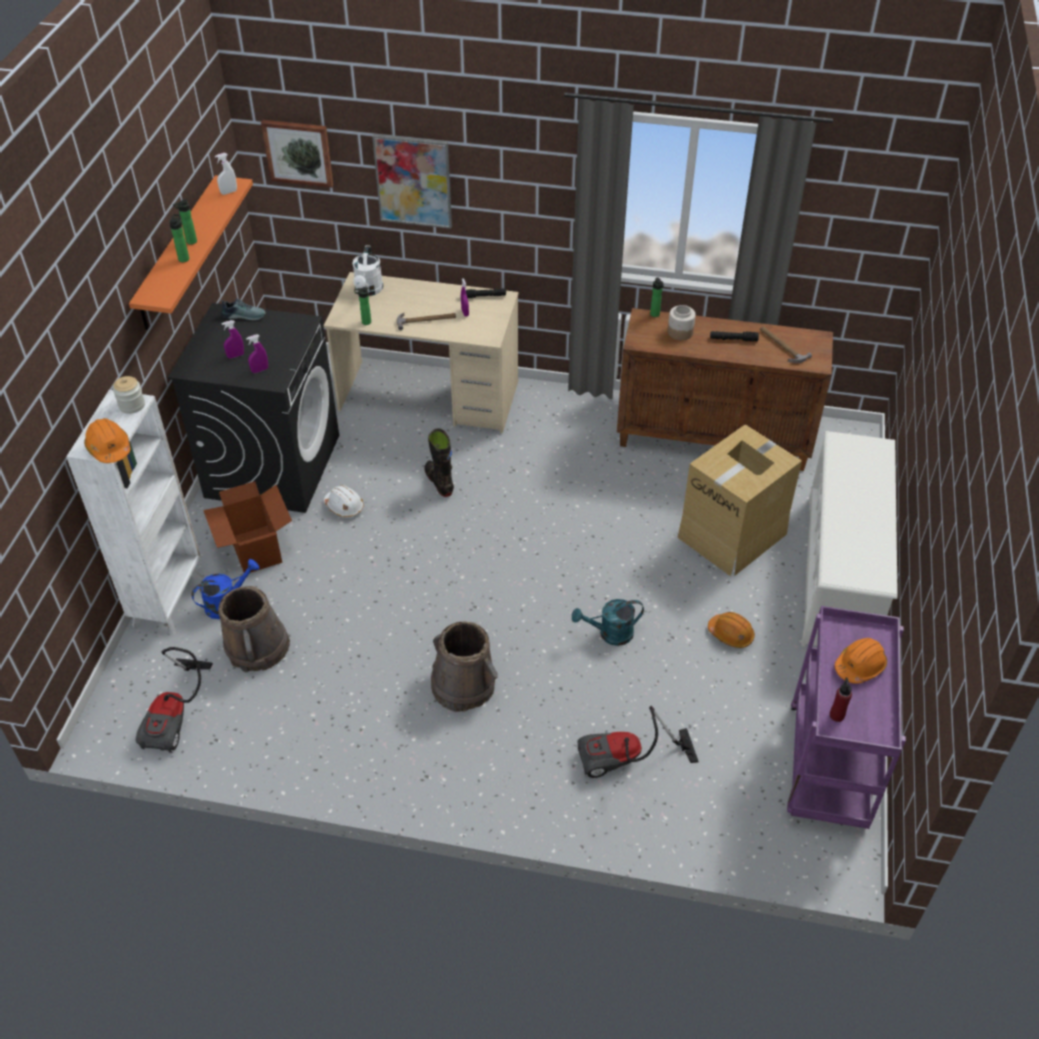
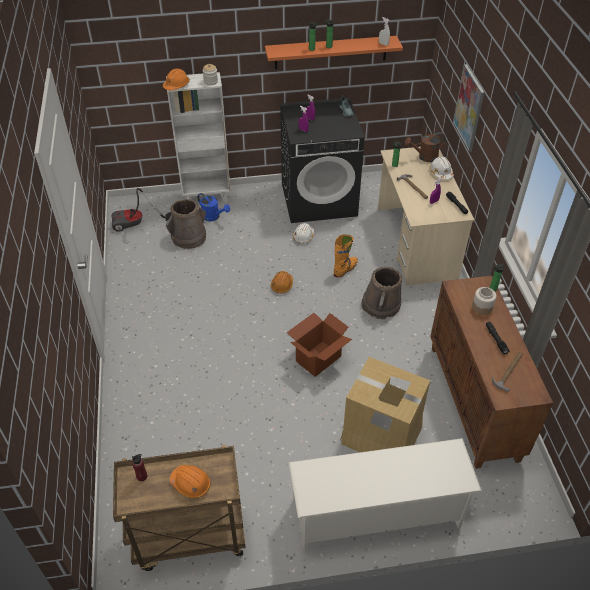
camera: 70 degrees right, 0 degrees up
(255, 550) = (254, 214): cardboard box -> cardboard box (318, 358)
(298, 152) = (446, 55): picture -> none
(368, 291) = (424, 157): white watering can -> brown watering can
(410, 288) = (441, 172): none -> white hard hat
(439, 482) = (345, 269): black boot -> orange boot
(463, 685) = (193, 326): brown bucket -> brown bucket (381, 305)
(610, 634) = (258, 385): turquoise watering can -> none
(627, 761) = (162, 419): vacuum cleaner -> none
(731, 634) = (286, 453): orange hard hat -> orange hard hat (282, 285)
(829, 768) = (189, 538): purple cart -> brown cart

